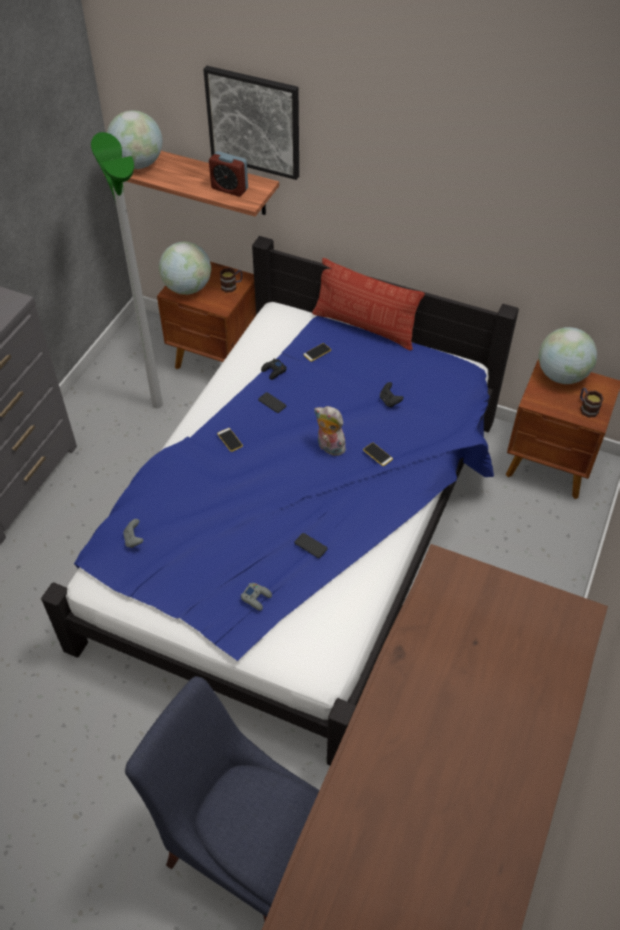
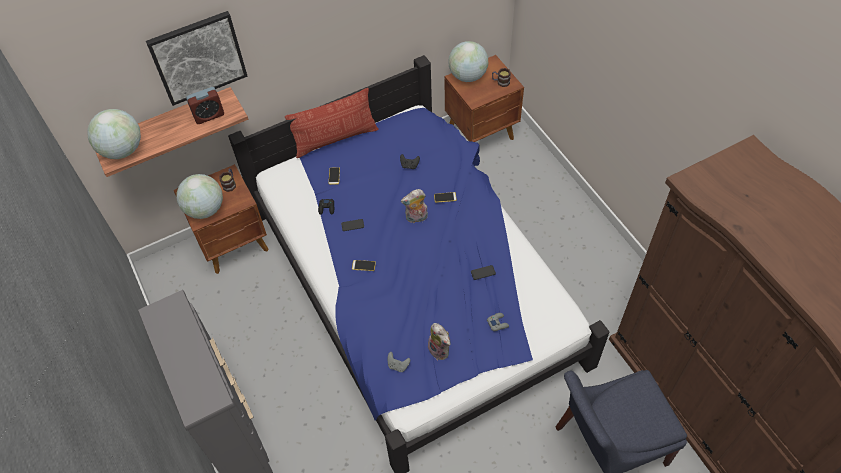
camera: 50 degrees left, 5 degrees up
(158, 404) = (239, 303): floor lamp -> none
(182, 566) = (440, 350): none -> plush toy

